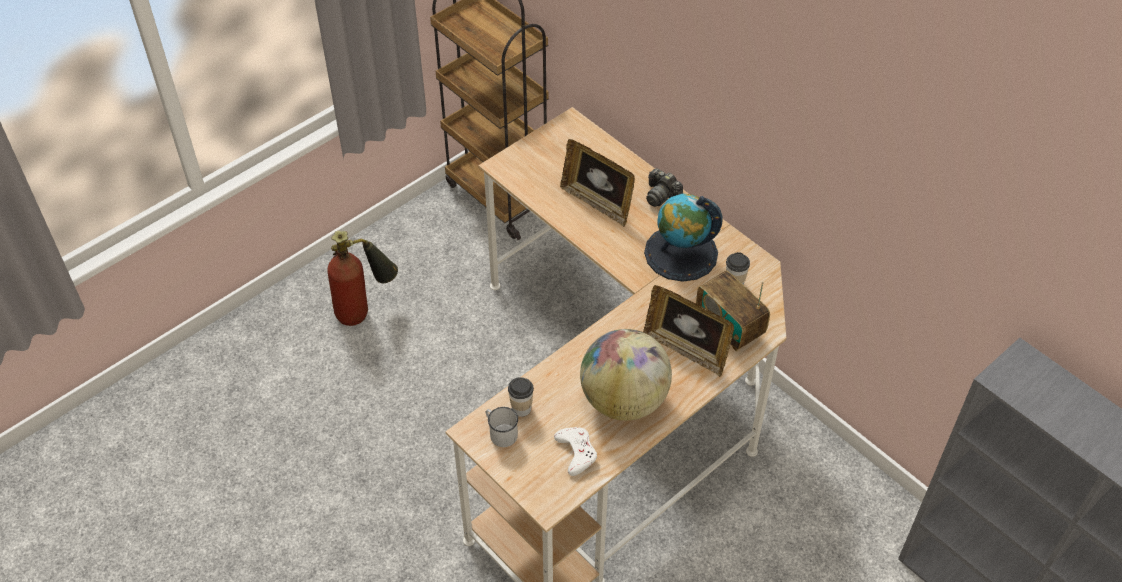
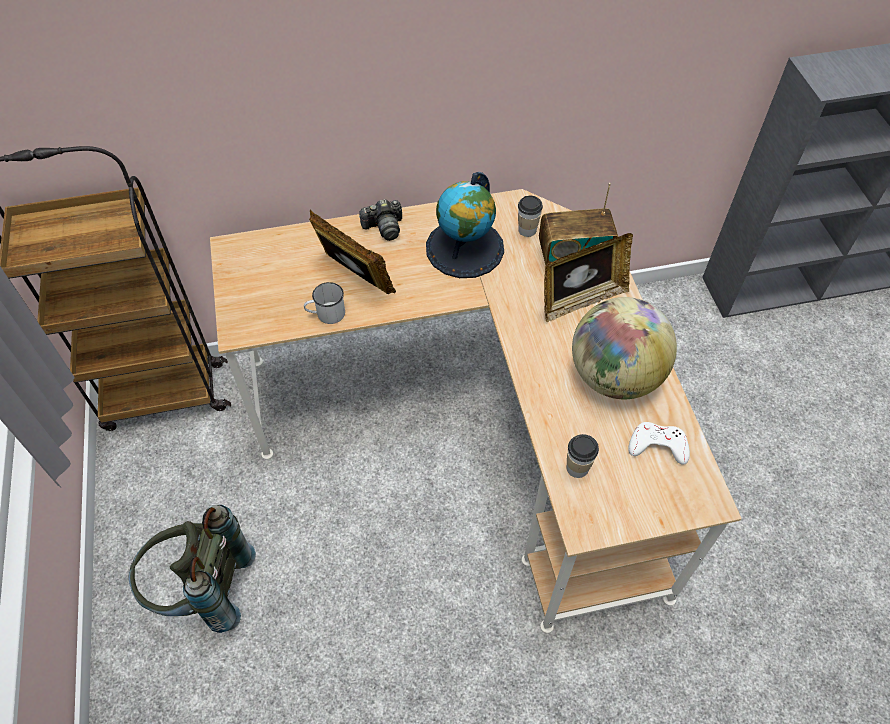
camera: 60 degrees left, 5 degrees up
(365, 309) = (202, 591): fire extinguisher -> grey backpack
(500, 433) = (599, 502): white mug -> white mug (326, 314)
(597, 203) = (354, 278): picture frame -> picture frame turned 120 degrees counterclockwise

